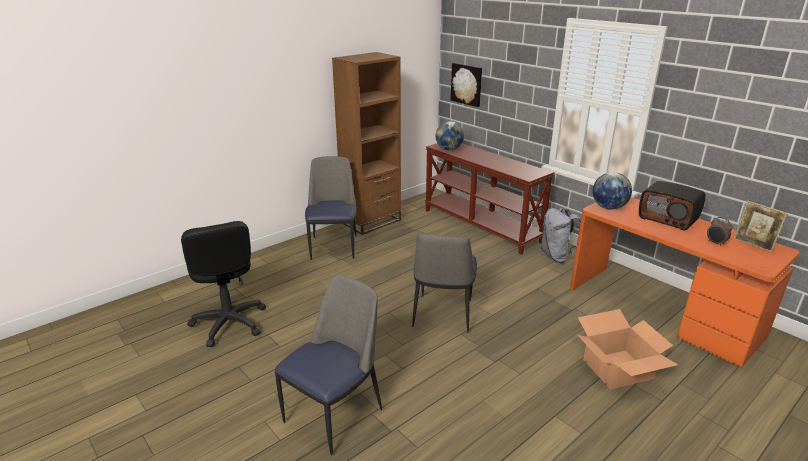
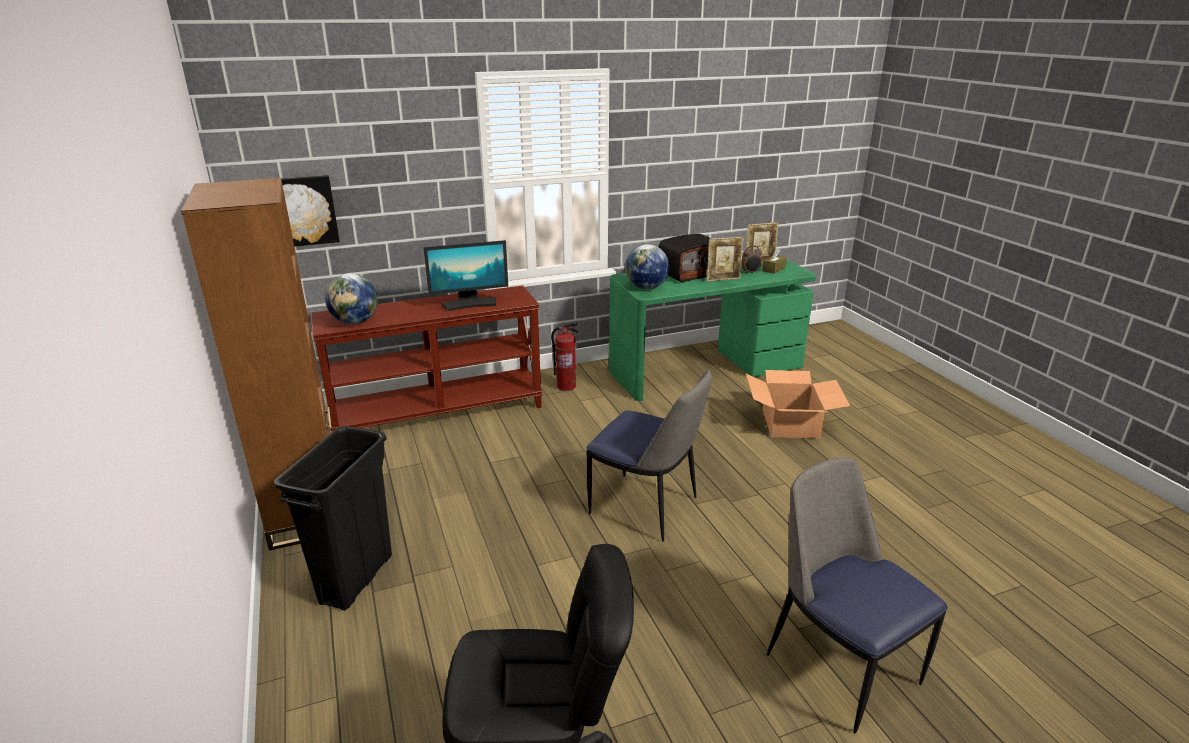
camera: 70 degrees left, 0 degrees up
(334, 246) = (356, 578): chair -> black trash can
(504, 166) = (470, 304): none -> monitor
(558, 257) = (566, 386): grey backpack -> fire extinguisher
(661, 311) = (705, 369): orange desk -> green desk
(677, 233) = (723, 279): none -> picture frame
(747, 253) = (773, 269): none -> brown tissue box

